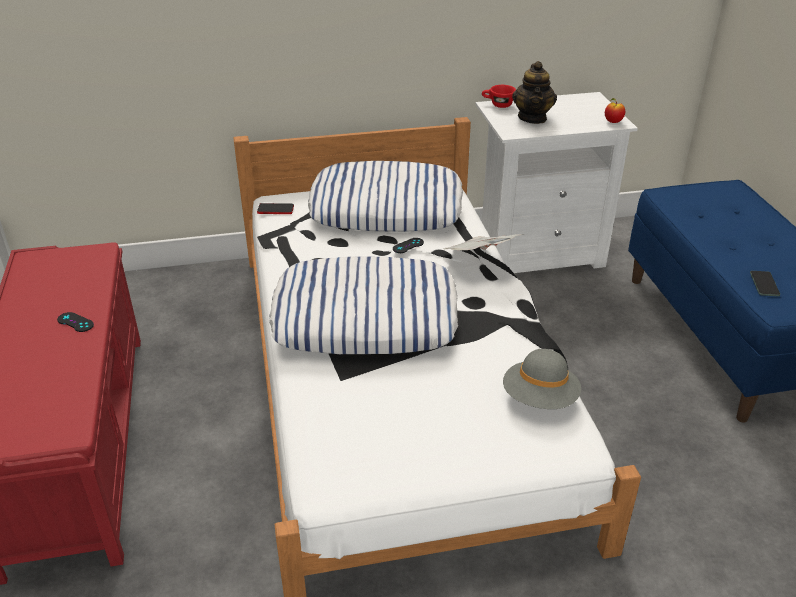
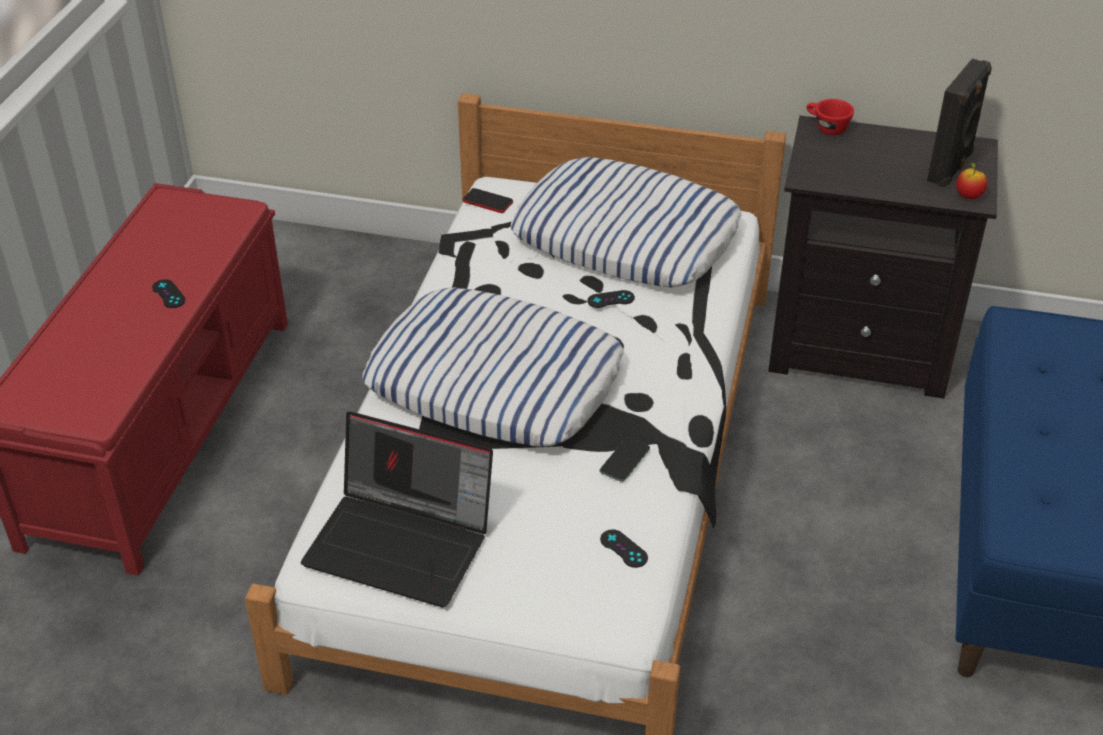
camera: 25 degrees right, 5 degrees up
(380, 448) = (403, 542): none -> laptop
(481, 260) = (689, 346): newspaper -> none
(532, 118) = (857, 161): teapot -> none
(538, 252) = (861, 348): white nightstand -> black nightstand
(540, 399) = (623, 549): grey hat -> black game controller
(589, 110) = (951, 168): none -> black speaker
(764, 284) = (1034, 497): phone -> phone (624, 460)

